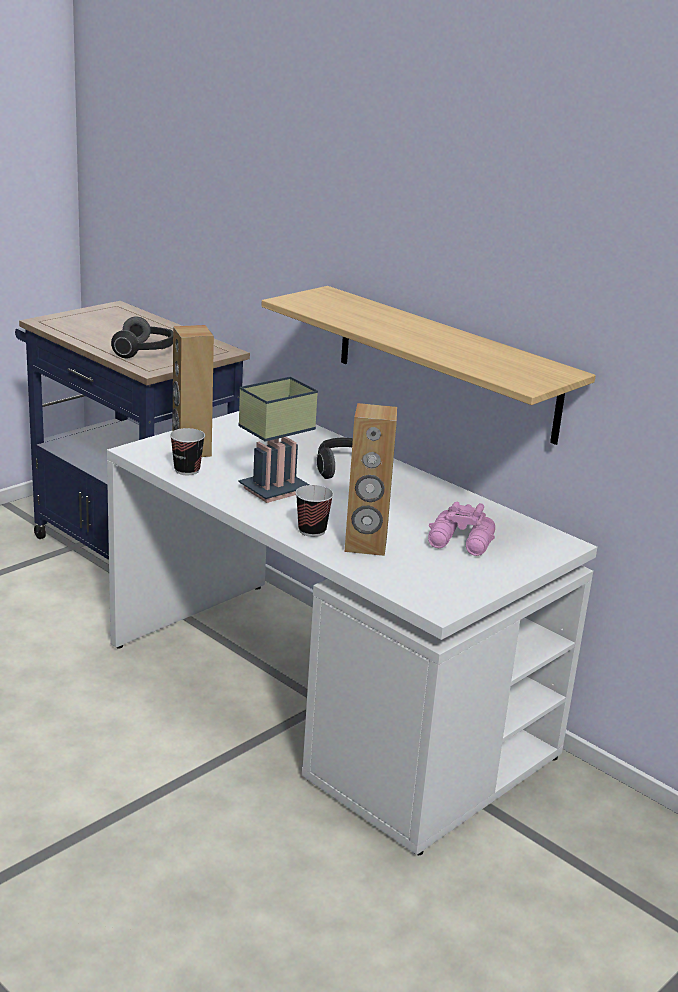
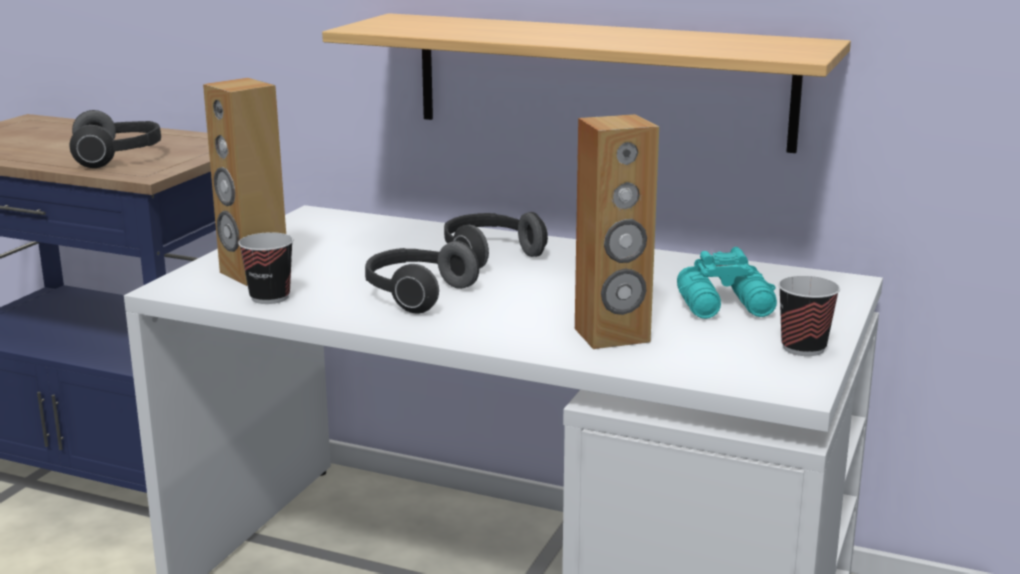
camera: 20 degrees left, 5 degrees down
(274, 488) = (416, 295): table lamp -> headphones
(312, 531) = (522, 333): cup -> cup (803, 348)
(461, 543) = (727, 306): pink binoculars -> turquoise binoculars

